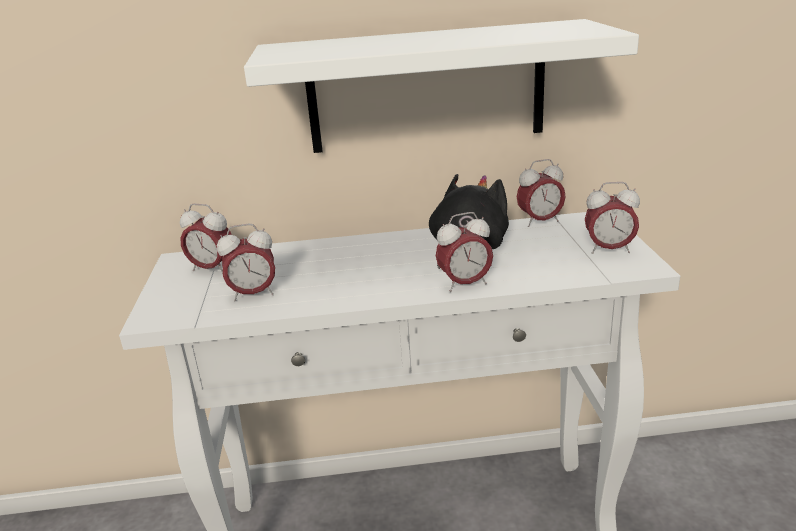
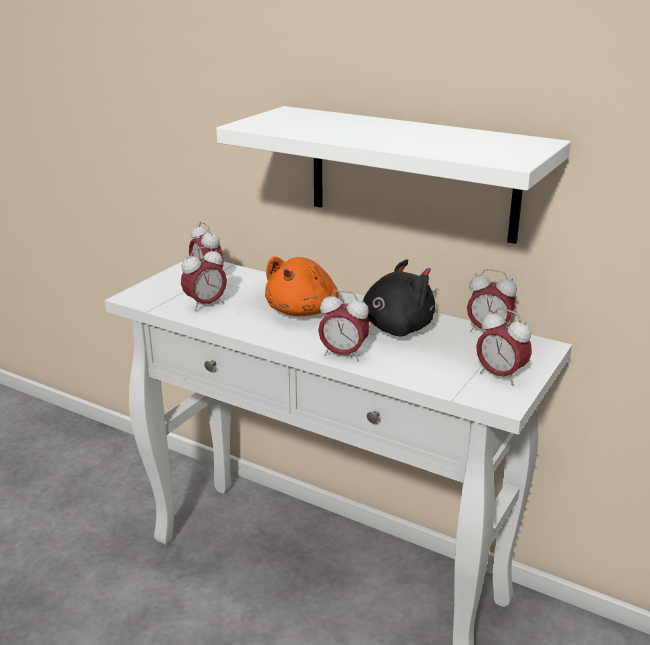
camera: 35 degrees right, 0 degrees up
(253, 294) = (205, 304): alarm clock -> alarm clock turned 60 degrees counterclockwise
(363, 262) = (303, 310): none -> orange plush toy

